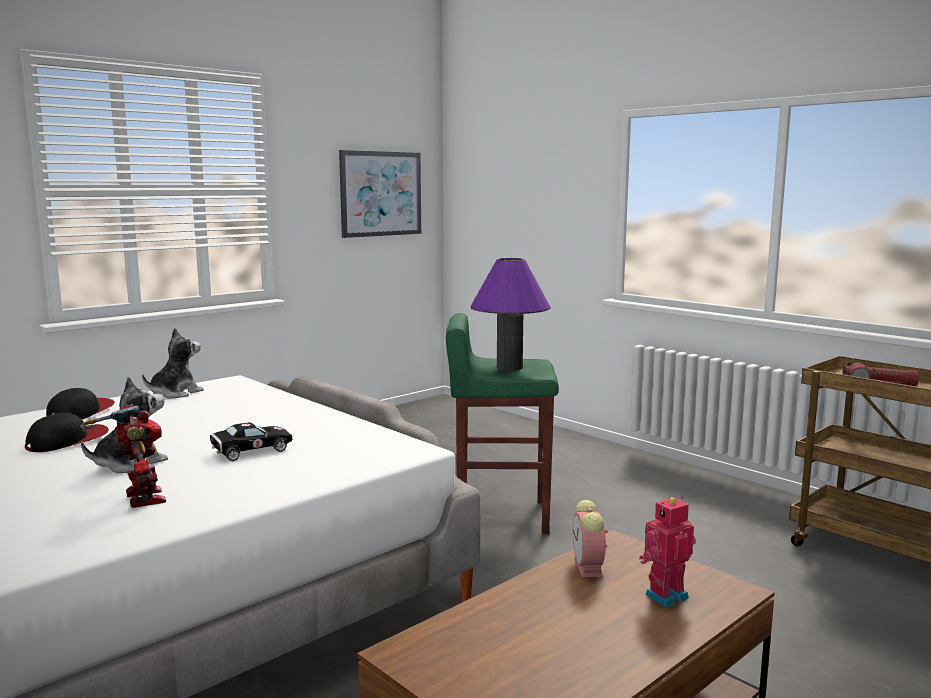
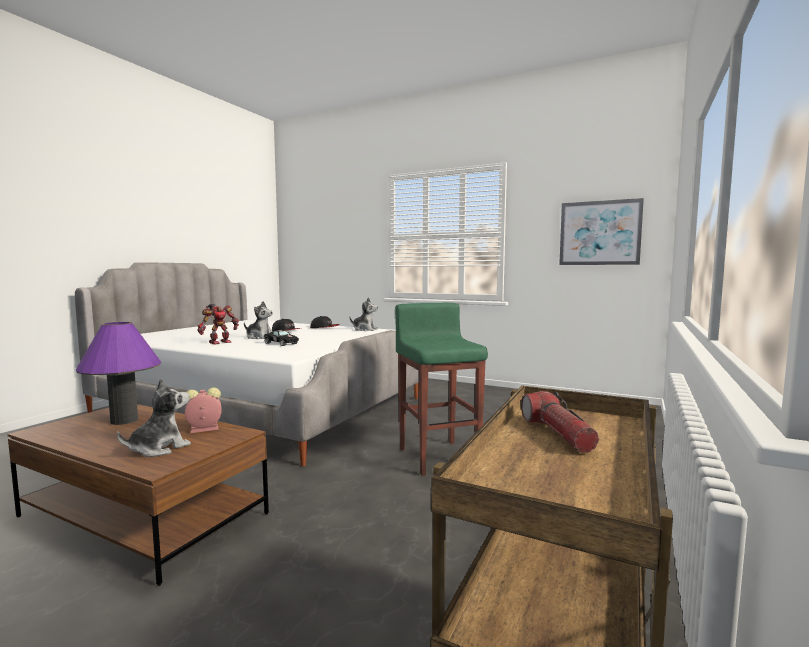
camera: 70 degrees right, 5 degrees down
(509, 367) = (439, 342): purple table lamp -> purple table lamp (124, 420)
(664, 595) = (159, 448): toy robot -> plush toy

